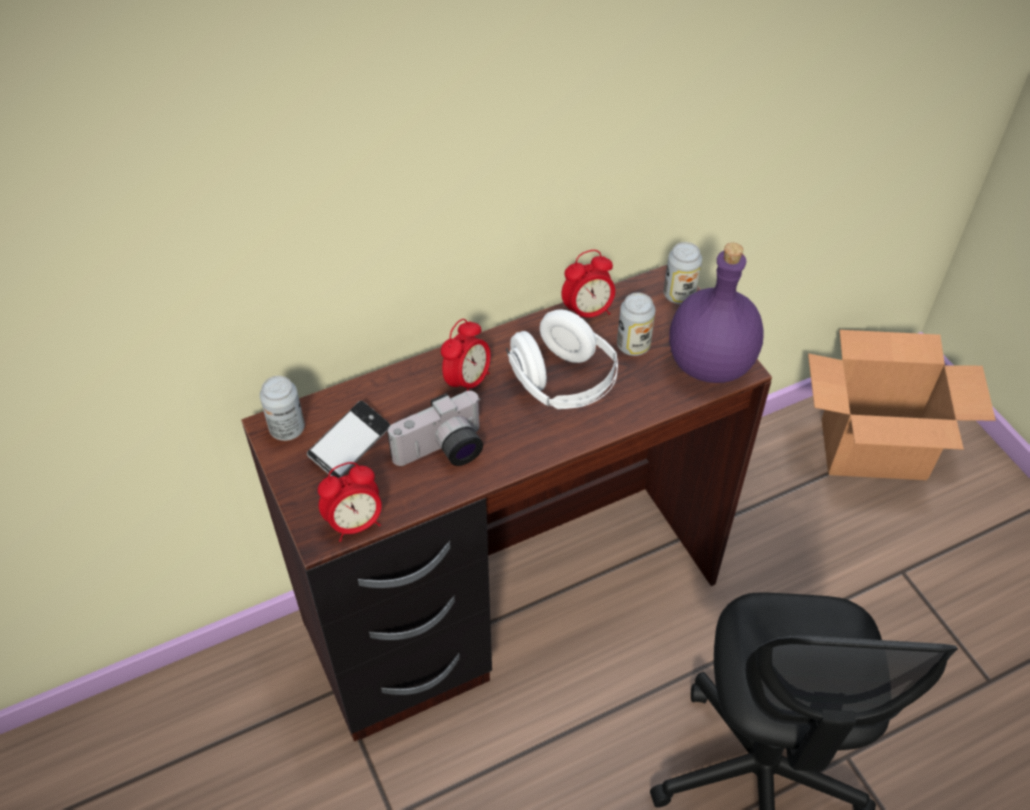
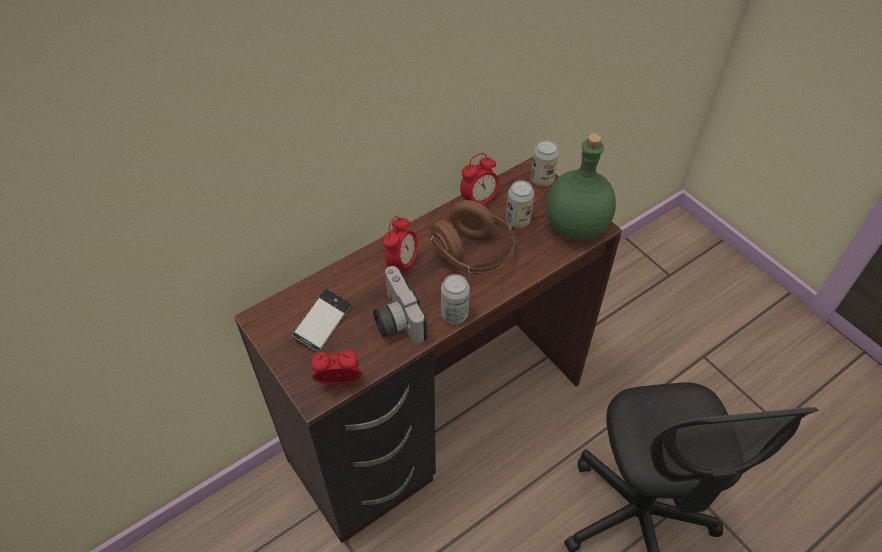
camera: 10 degrees left, 0 degrees up
(287, 429) = (271, 318): can -> can (454, 314)
(355, 523) = (339, 383): alarm clock -> alarm clock turned 150 degrees counterclockwise
(443, 452) = (395, 319): camera -> camera turned 105 degrees clockwise
(562, 382) = (472, 254): white headphones -> brown headphones
(711, 362) = (576, 225): purple bottle -> green bottle
(874, 449) = (666, 274): cardboard box -> none

